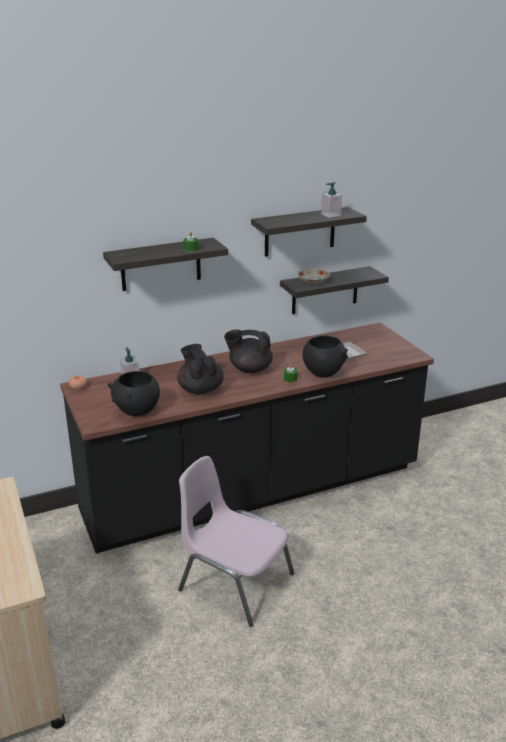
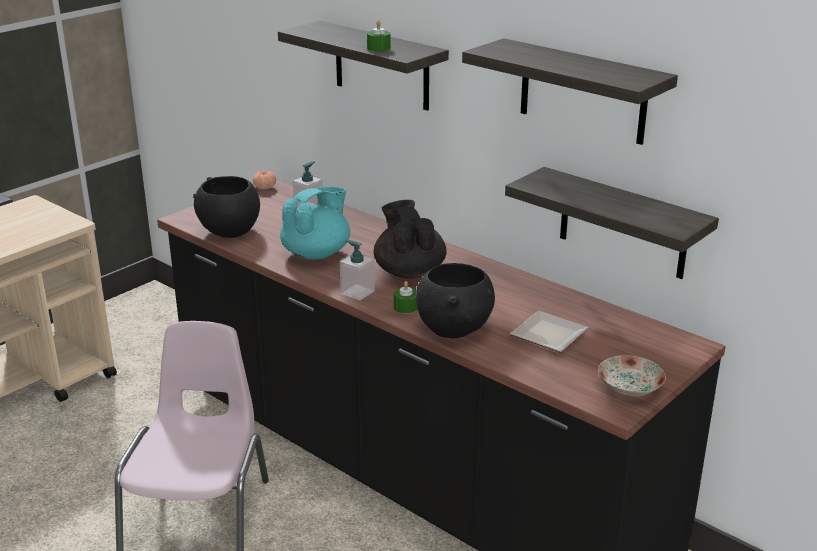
camera: 65 degrees right, 0 degrees up
(200, 389) = (317, 253): black teapot -> turquoise teapot
(313, 282) = (567, 188): plate -> plate (629, 387)
(330, 215) = (601, 71): soap dispenser -> soap dispenser (357, 292)

